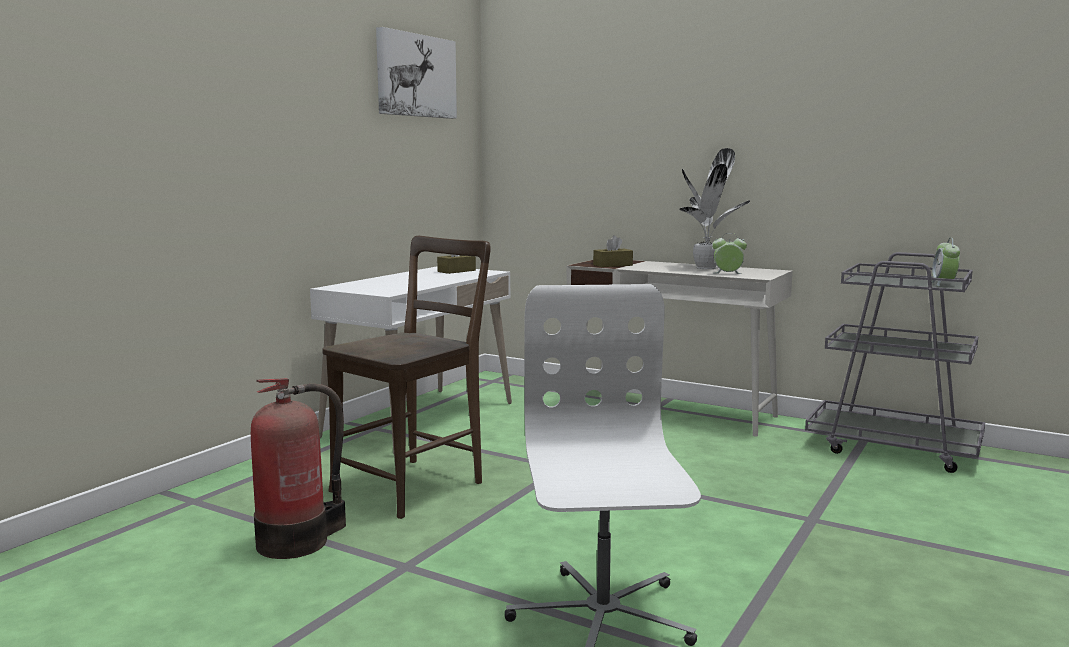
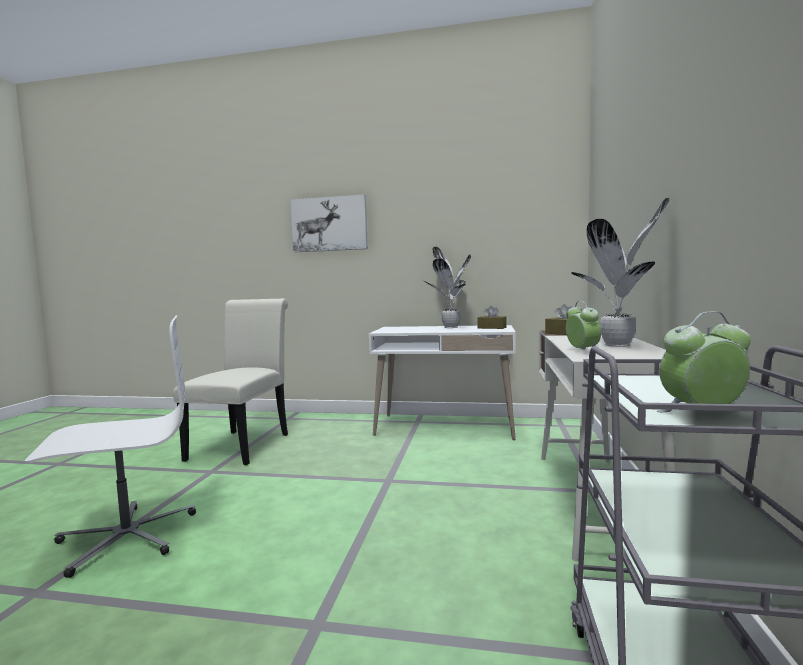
camera: 70 degrees right, 5 degrees down
(297, 541) = (243, 444): fire extinguisher -> white chair
(408, 276) = (450, 327): none -> potted plant
(414, 484) = (329, 449): brown chair -> none
(415, 76) = (497, 187): picture -> picture (329, 224)

